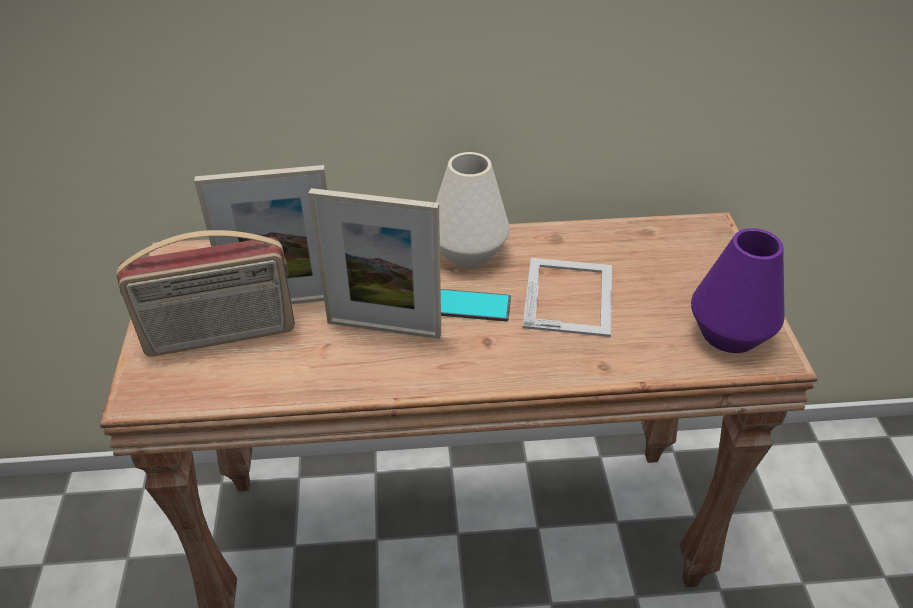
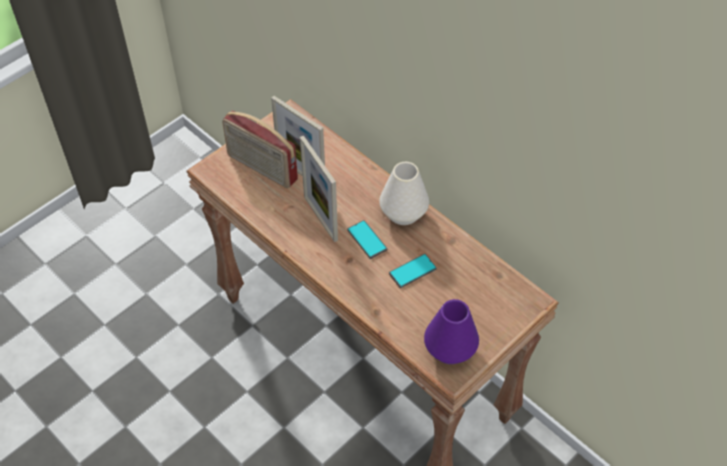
camera: 50 degrees right, 10 degrees up
(569, 295) = (412, 271): picture frame -> phone

